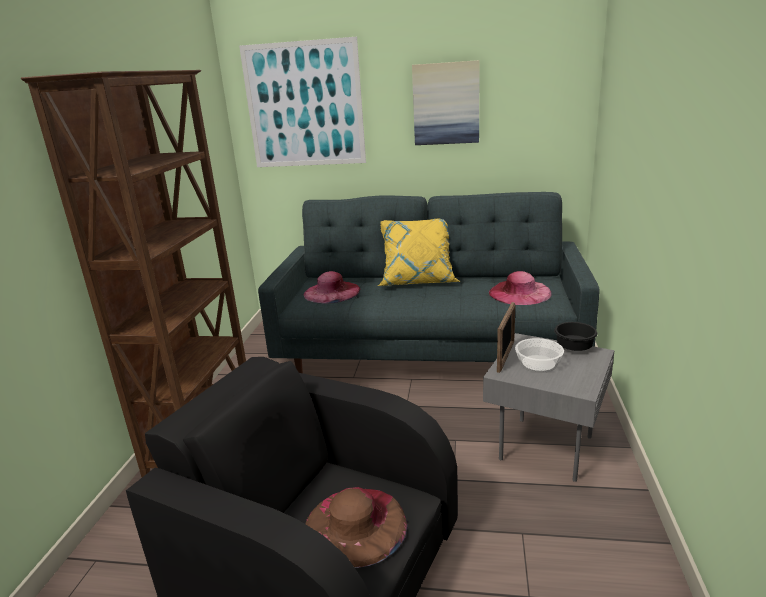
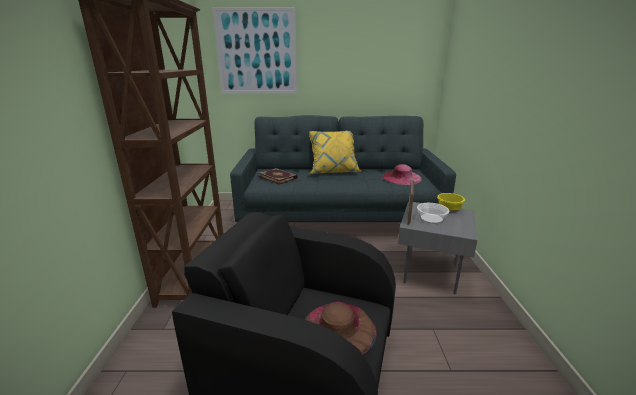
camera: 10 degrees left, 0 degrees up
(332, 292) = (278, 177): pink hat -> book
(446, 104) = (351, 56): picture -> none
(573, 348) = (449, 209): black bowl -> yellow bowl

